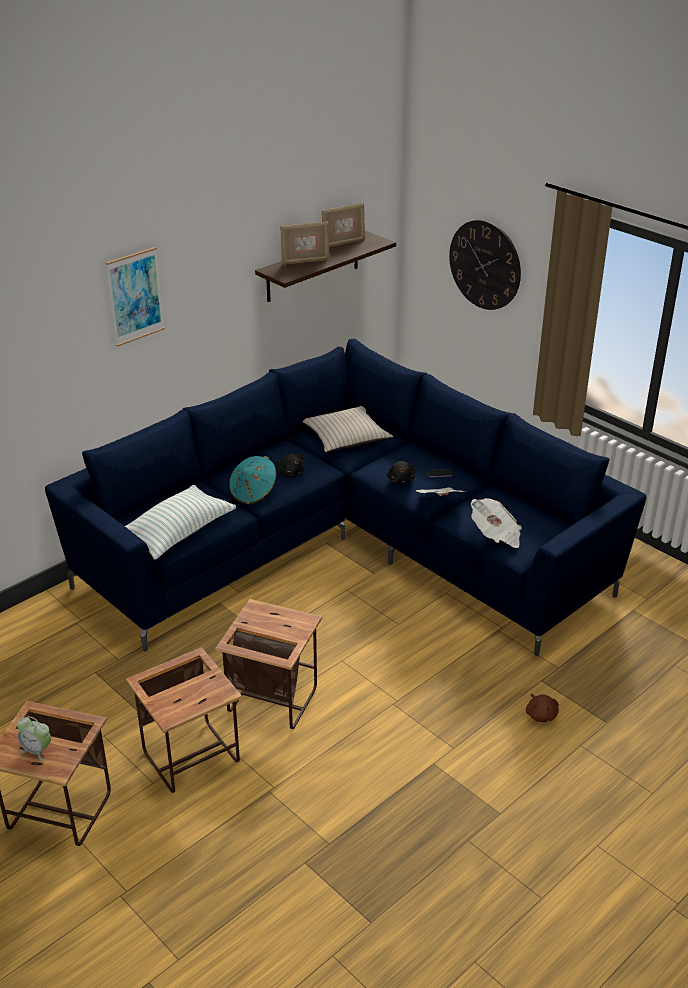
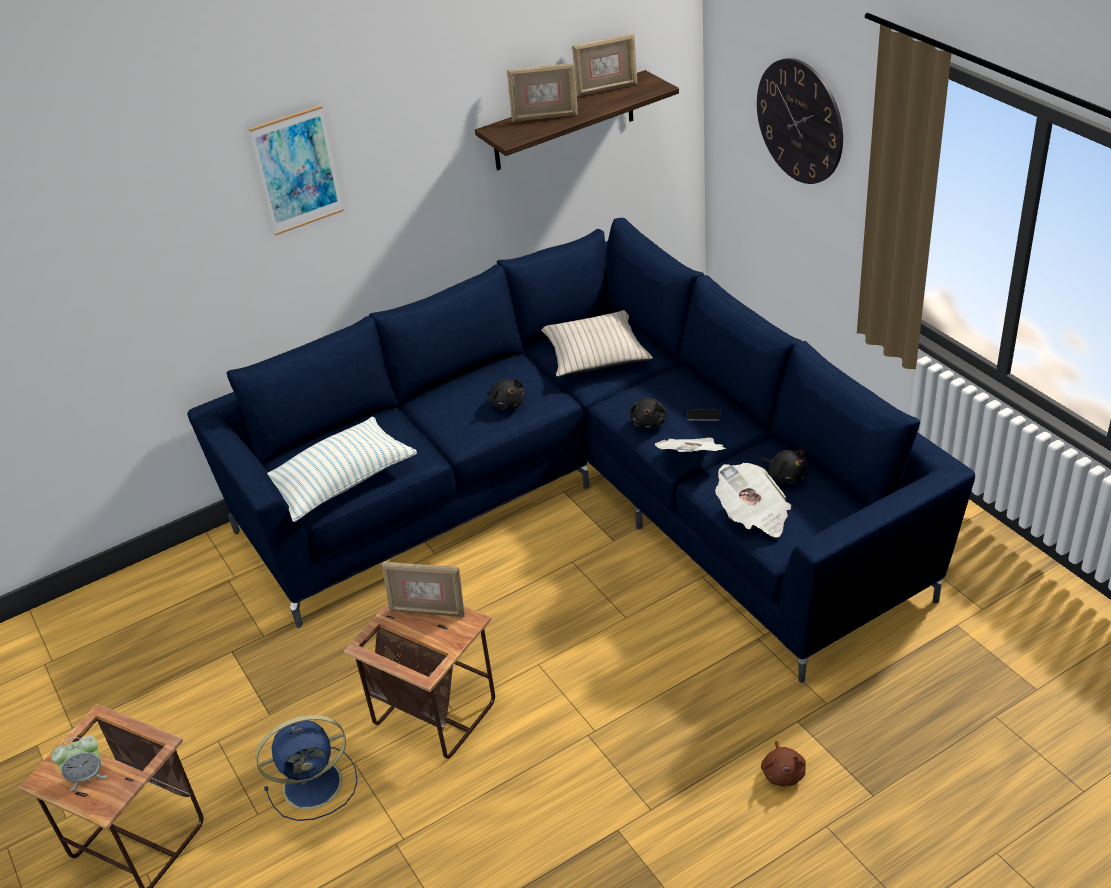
camera: 15 degrees right, 5 degrees up
(37, 750) = (87, 776): alarm clock -> alarm clock turned 60 degrees counterclockwise
(192, 757) = (315, 783): side table -> blue fan
(254, 493) = (453, 430): turquoise hat -> none
(272, 616) = (427, 611): none -> picture frame
(510, 509) = (785, 476): none -> black plush toy

